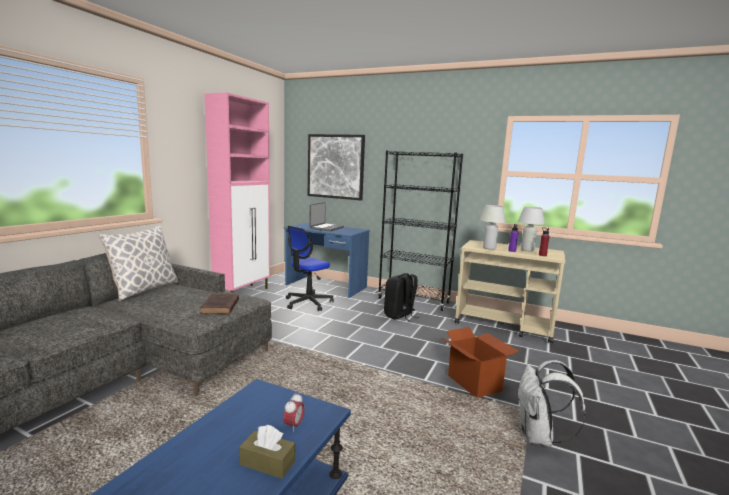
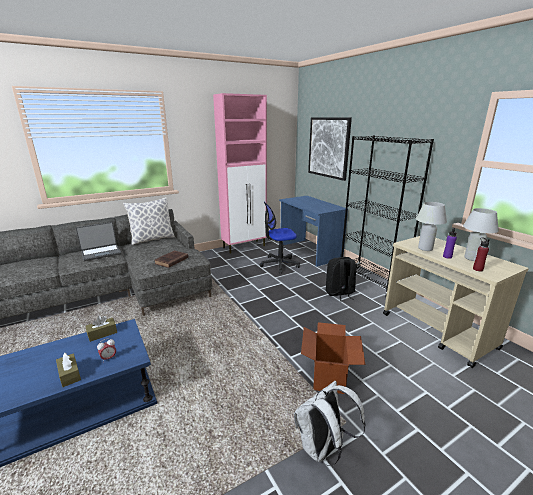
camera: 35 degrees right, 10 degrees up
(237, 406) = (102, 333): none -> brown tissue box
(326, 228) = (311, 203): laptop -> laptop (101, 253)

